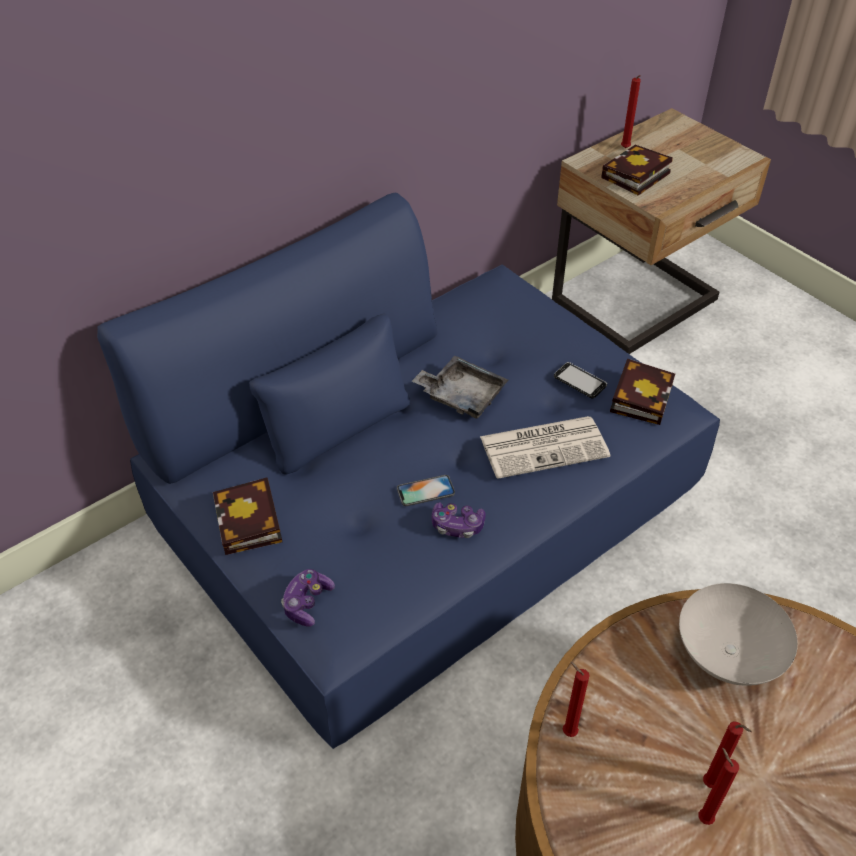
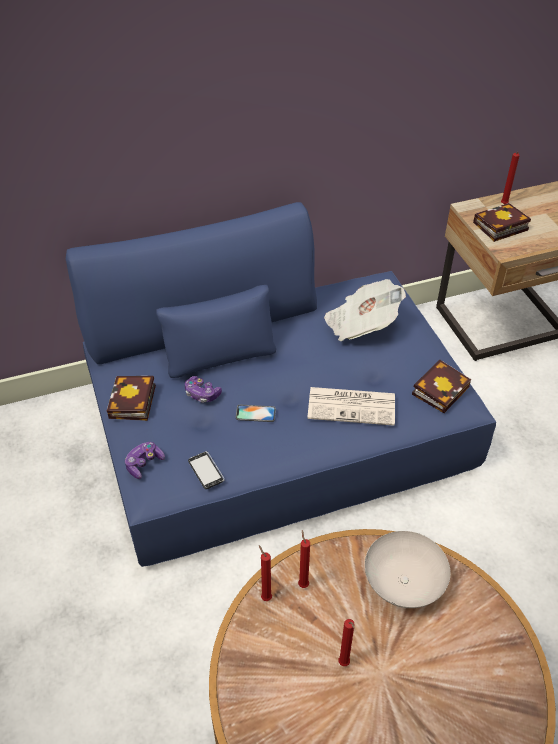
camera: 20 degrees right, 0 degrees up
(457, 526) = (265, 442): game controller -> game controller (202, 394)
(461, 395) = (312, 355): grey tray -> none
(503, 340) = (361, 324): none -> newspaper
(579, 381) = (401, 367): phone -> phone (206, 471)
(703, 817) = (327, 682): red candle -> red candle (303, 583)

